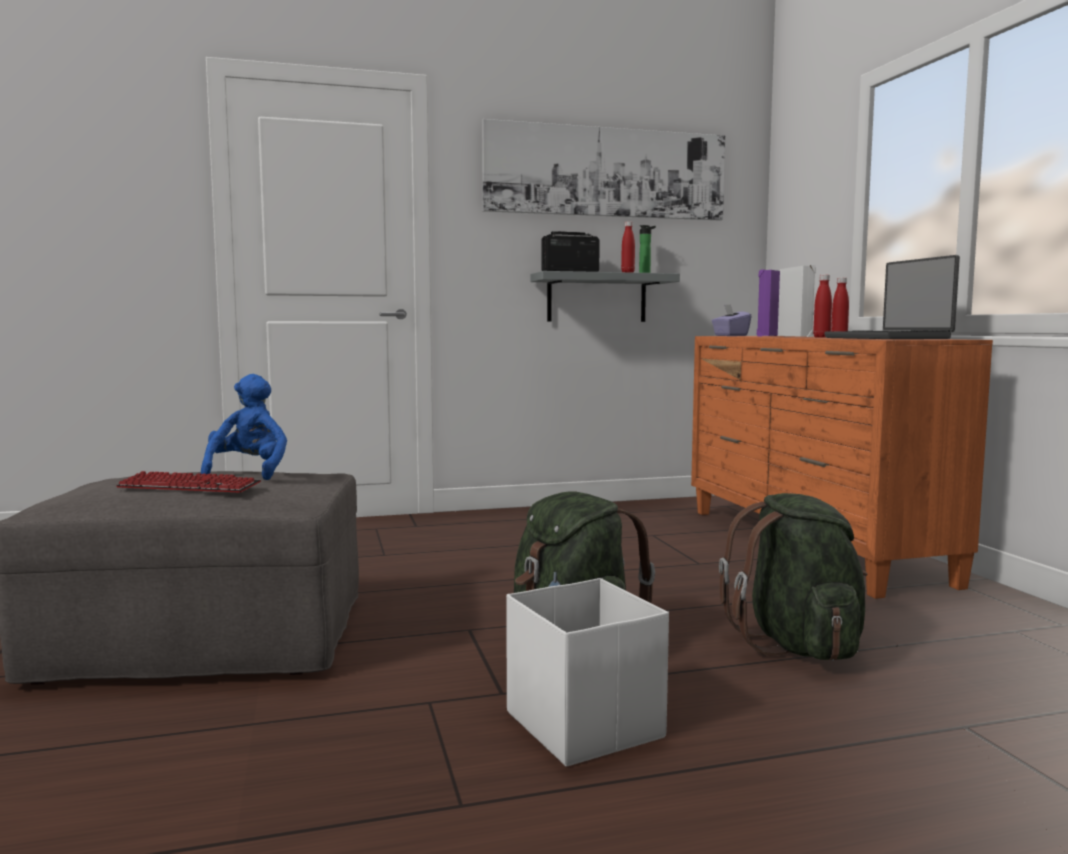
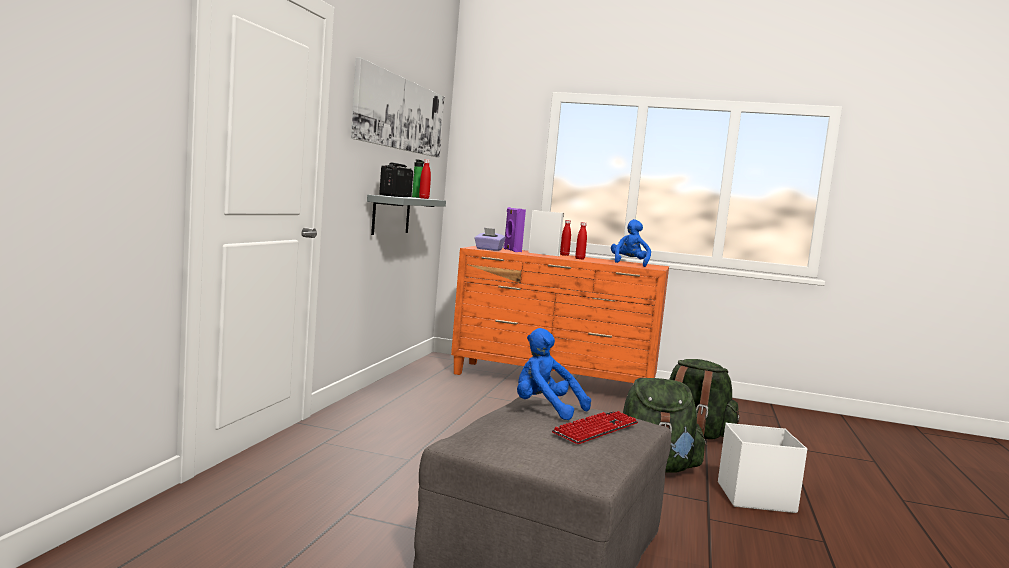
camera: 60 degrees left, 0 degrees up
(888, 338) = (629, 264): laptop -> blue plush toy

